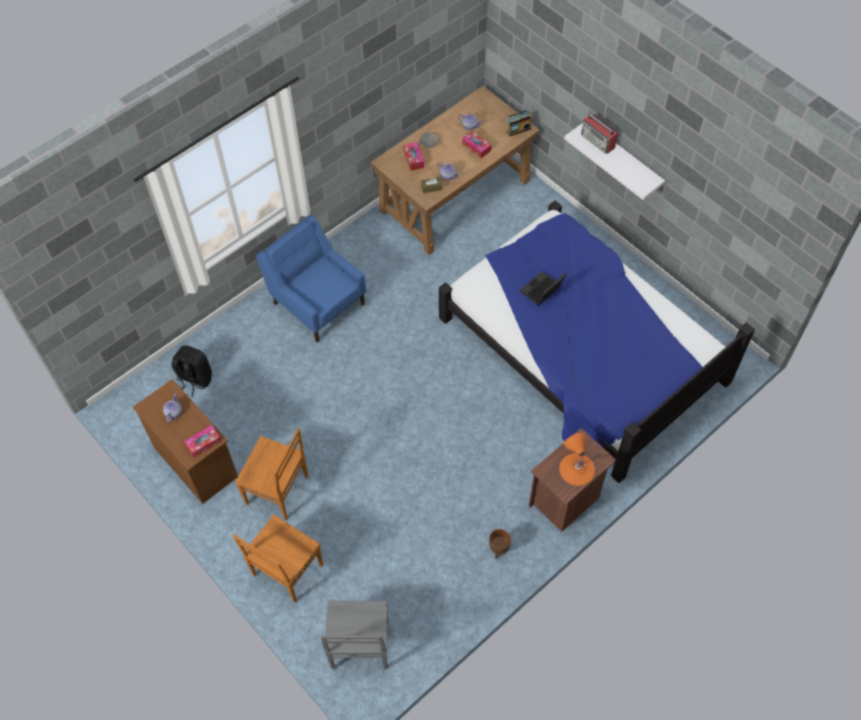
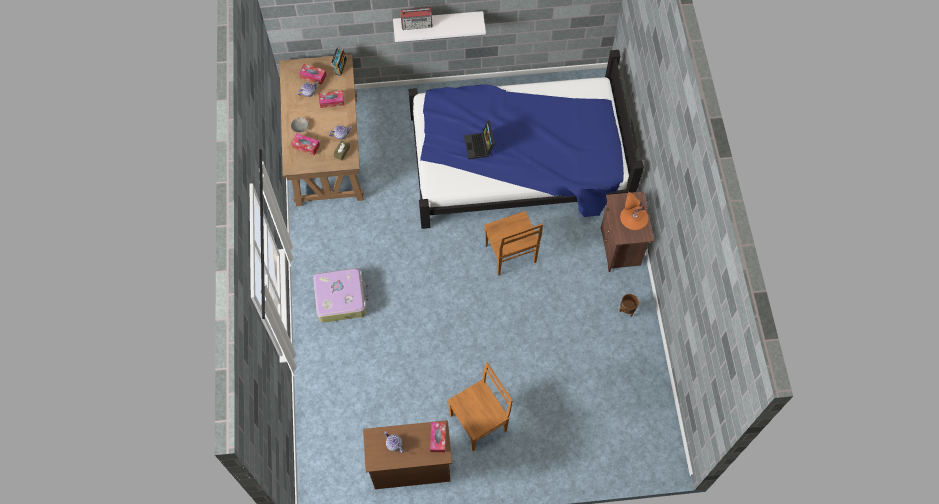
camera: 55 degrees left, 5 degrees up
(194, 379) = (338, 425): black backpack -> none
(286, 571) = (546, 455): brown chair -> brown chair (511, 255)
(317, 302) = (341, 298): blue armchair -> suitcase
(360, 647) = (635, 441): grey chair -> none
(489, 118) = (313, 76): none -> tissue box

